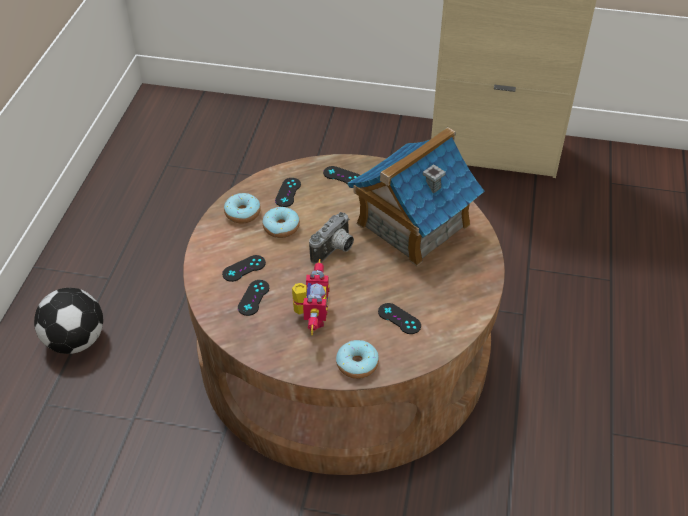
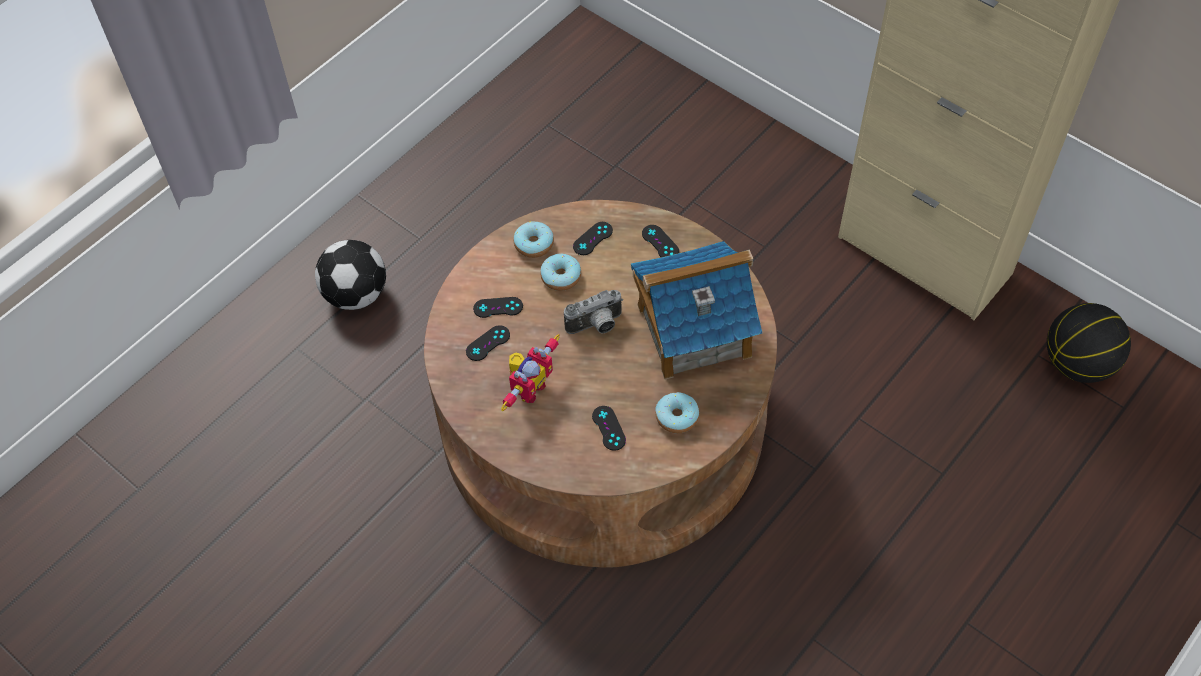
camera: 30 degrees right, 10 degrees up
(357, 364) = (538, 456): donut -> donut (676, 417)
(639, 178) = (1078, 364): none -> basketball

